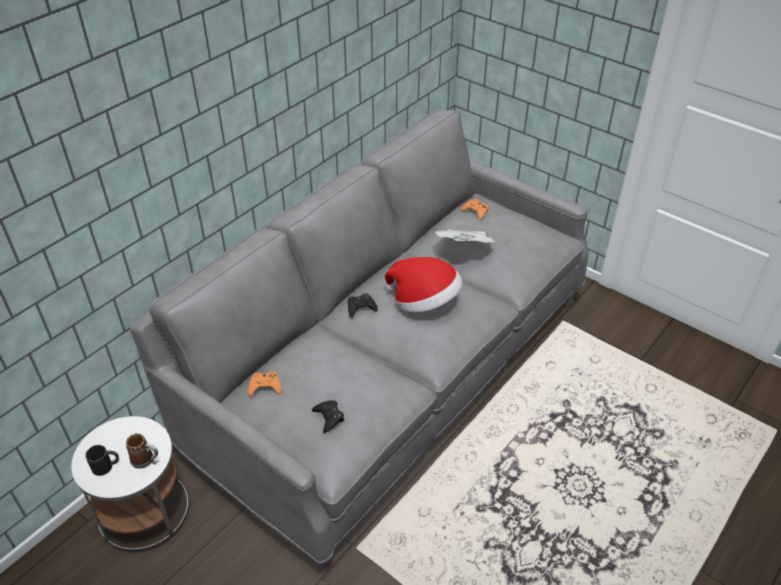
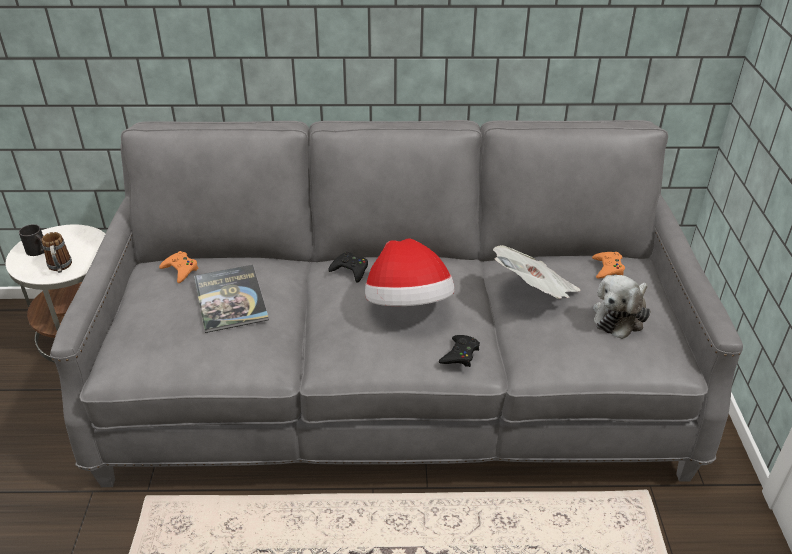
camera: 50 degrees right, 5 degrees down
(329, 417) = (172, 328): black game controller -> black game controller (460, 354)
(330, 375) = (230, 299): none -> book
(516, 232) = (620, 316): none -> plush toy

